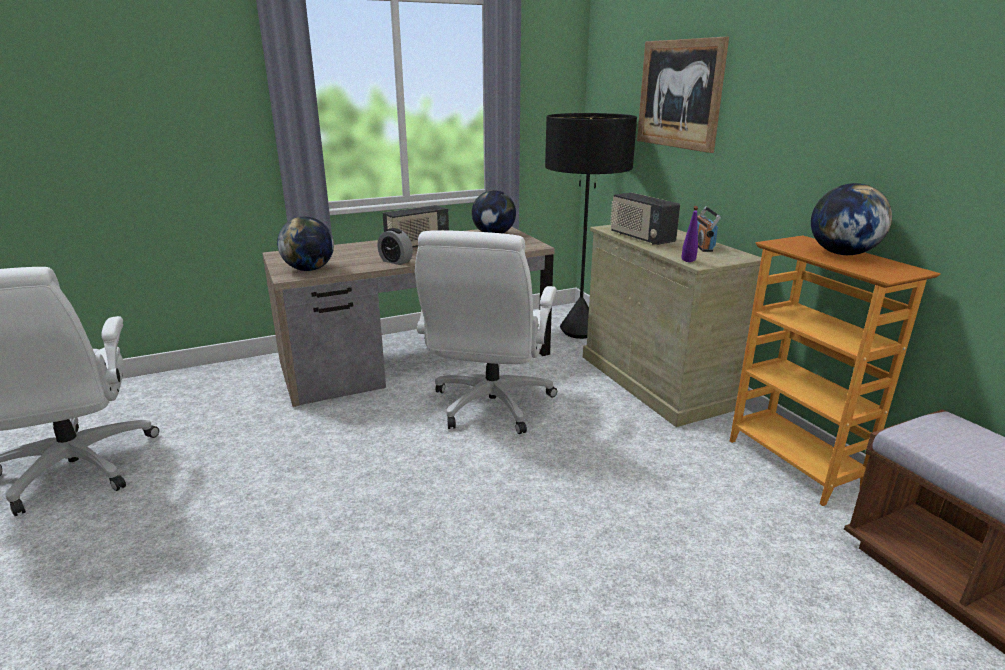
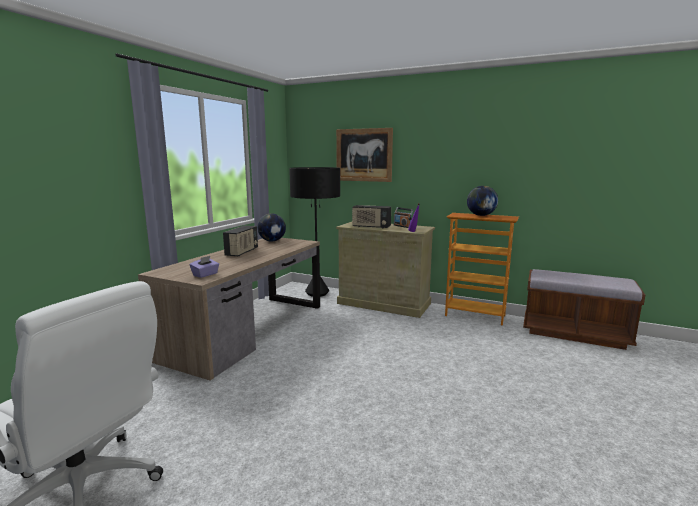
camera: 40 degrees left, 10 degrees down
(309, 269) = (205, 274): globe -> purple tissue box
(396, 261) = (251, 261): alarm clock -> none
(489, 408) = (329, 339): white office chair -> none

